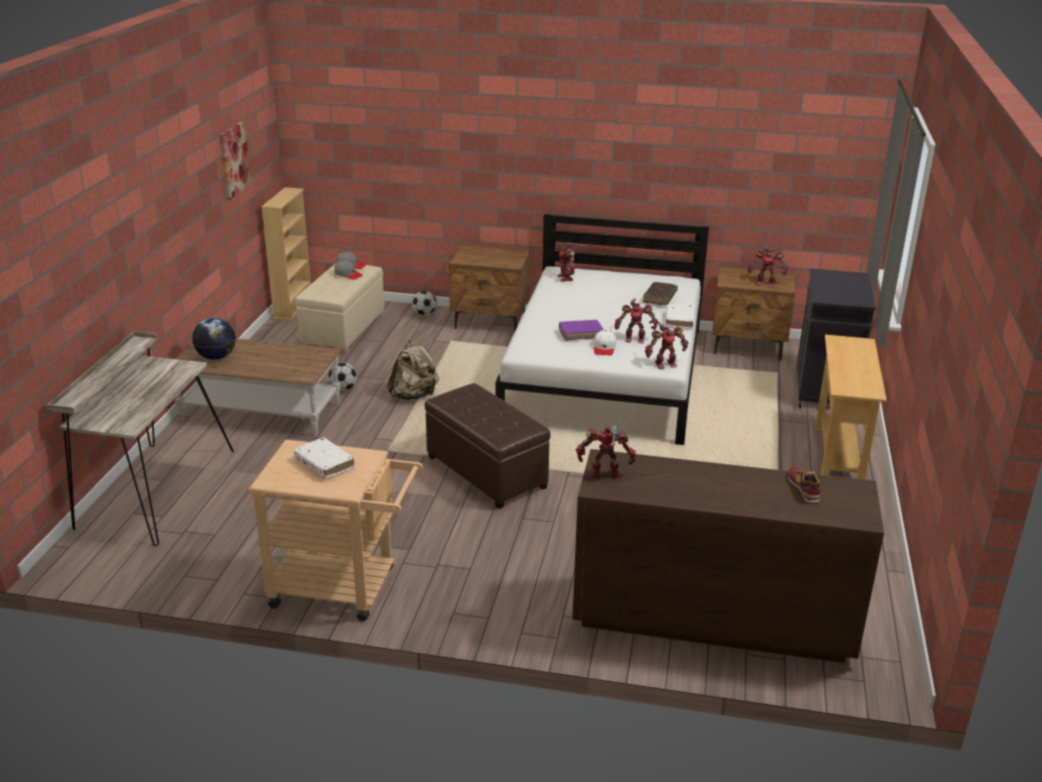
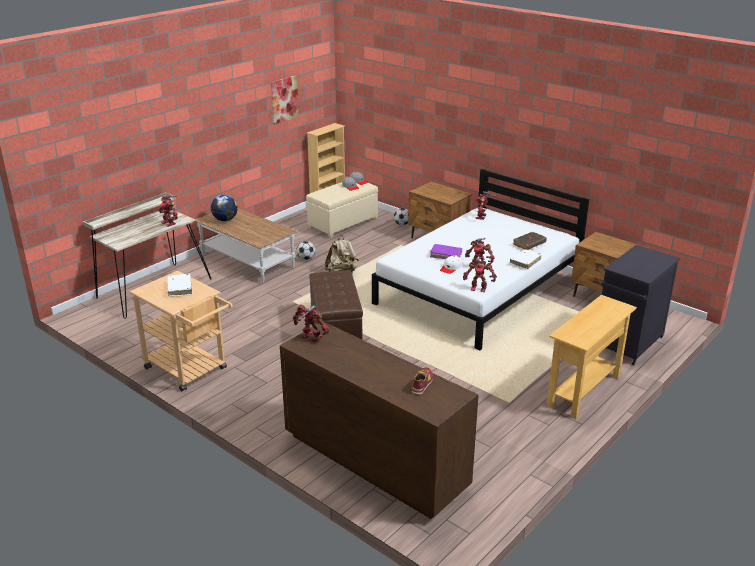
camera: 30 degrees right, 0 degrees up
(765, 283) = (617, 250): toy robot -> toy robot (169, 223)

